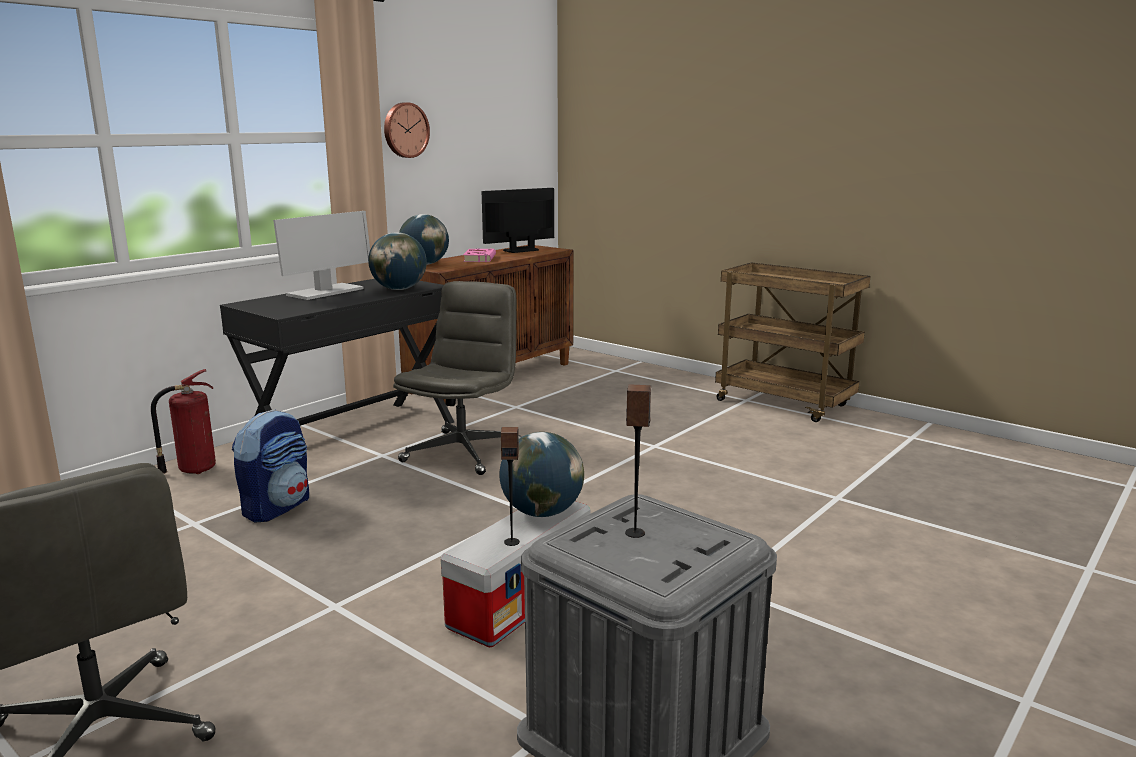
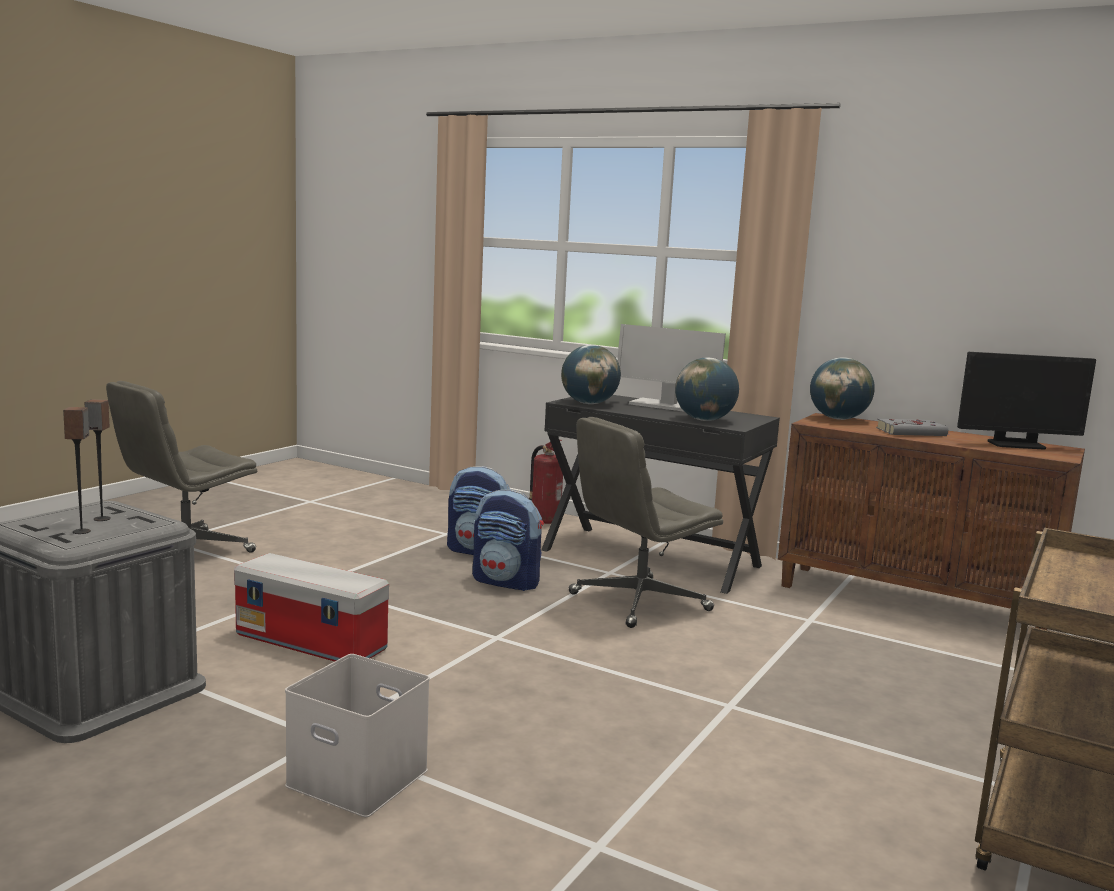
camera: 80 degrees right, 5 degrees down
(385, 499) = (507, 582): none -> backpack
(405, 130) = (870, 256): wall clock -> none
(462, 452) = (638, 602): grey office chair -> grey office chair turned 135 degrees clockwise
(479, 258) = (912, 432): pink book -> grey book
(512, 542) = (281, 570): speaker -> speaker (82, 531)
(521, 250) = (1016, 445): monitor -> monitor turned 135 degrees clockwise
(541, 513) = (338, 578): globe -> globe (588, 403)
(787, 571) = (354, 778): none -> white storage box

